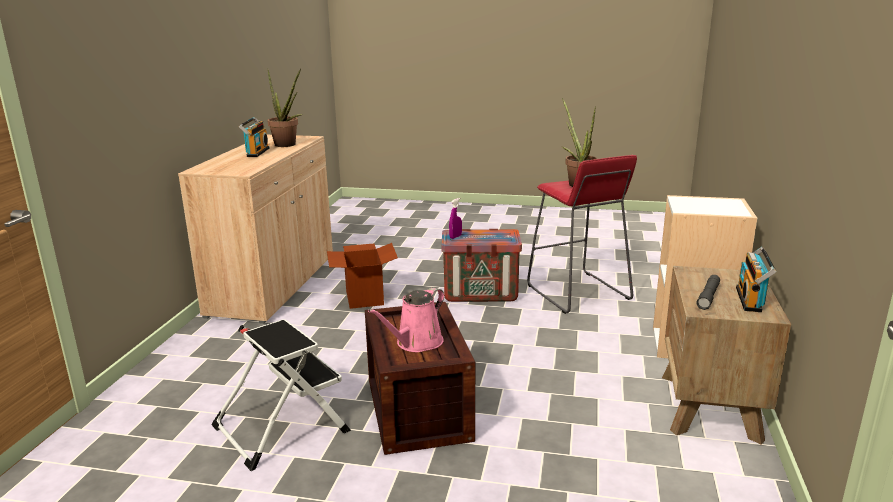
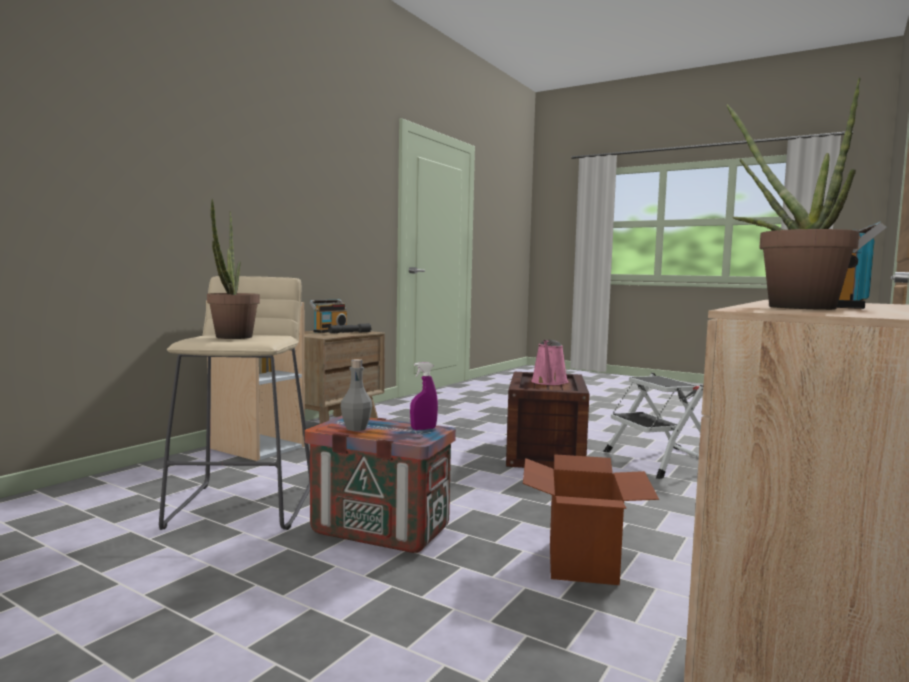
camera: 160 degrees left, 15 degrees down
(416, 343) = (549, 382): pink watering can -> pink watering can turned 135 degrees clockwise
(490, 231) = (356, 428): none -> grey bottle
(577, 293) = (244, 505): red stool -> beige stool

